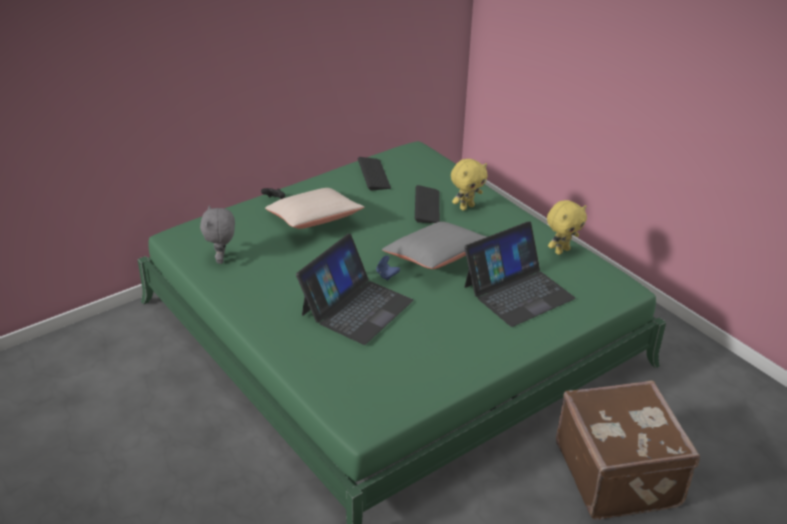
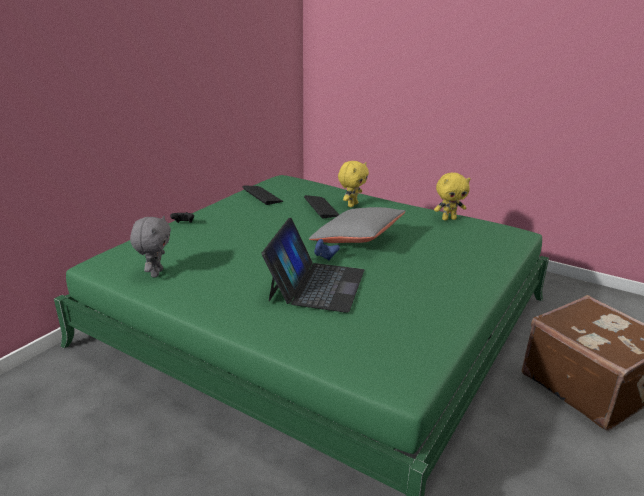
camera: 20 degrees left, 10 degrees down
(222, 259) = (156, 273): grey plush toy -> grey plush toy turned 150 degrees counterclockwise
(314, 220) = (230, 231): beige pillow -> none
(518, 292) = (443, 249): laptop -> none
(561, 250) = (449, 219): yellow plush toy -> yellow plush toy turned 45 degrees clockwise

